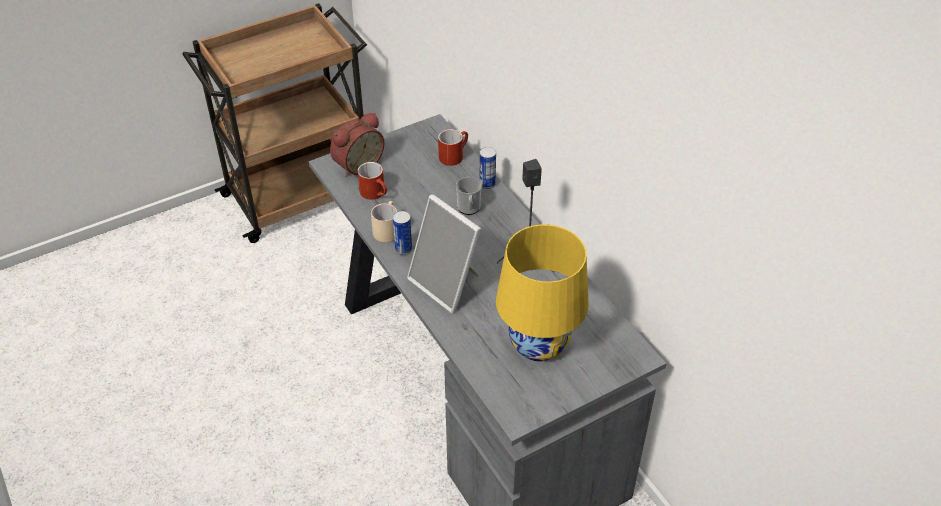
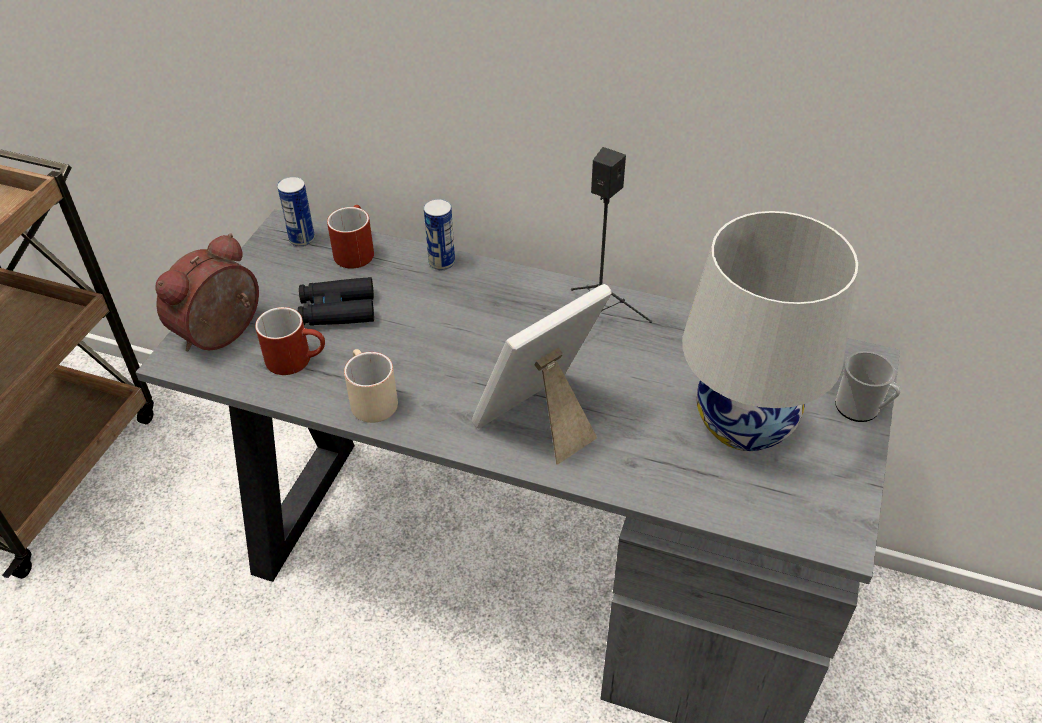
camera: 40 degrees left, 0 degrees up
(357, 164) = (223, 335): alarm clock -> alarm clock turned 150 degrees counterclockwise
(403, 249) = (425, 411): can -> can (302, 239)
(415, 180) = (337, 310): none -> black binoculars
(447, 284) = (542, 421): picture frame -> picture frame turned 135 degrees clockwise
(469, 209) = (454, 306): mug -> mug (861, 409)
(539, 344) = (745, 422): yellow table lamp -> white table lamp

